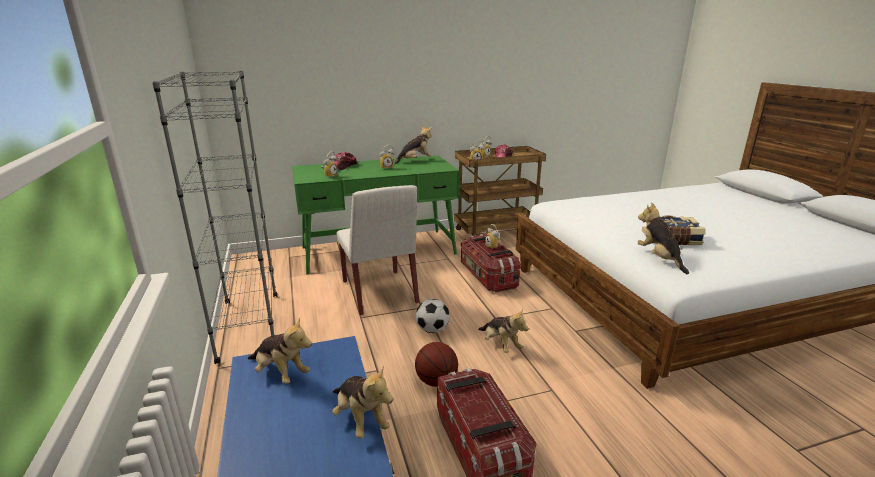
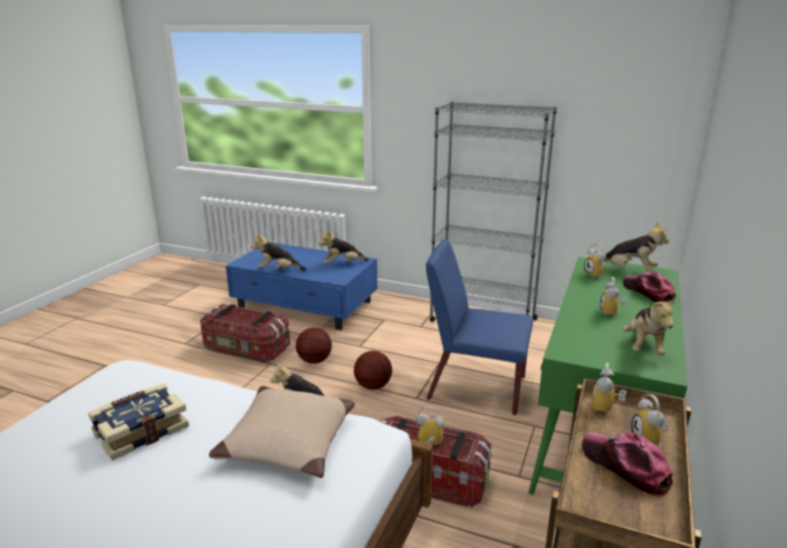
camera: 130 degrees right, 0 degrees up
(380, 292) = (475, 387): white chair -> blue chair
(432, 330) = (373, 386): football -> basketball
(593, 211) = (289, 442): none -> beige pillow
(659, 258) = (149, 385): plush toy -> plush toy (628, 271)

